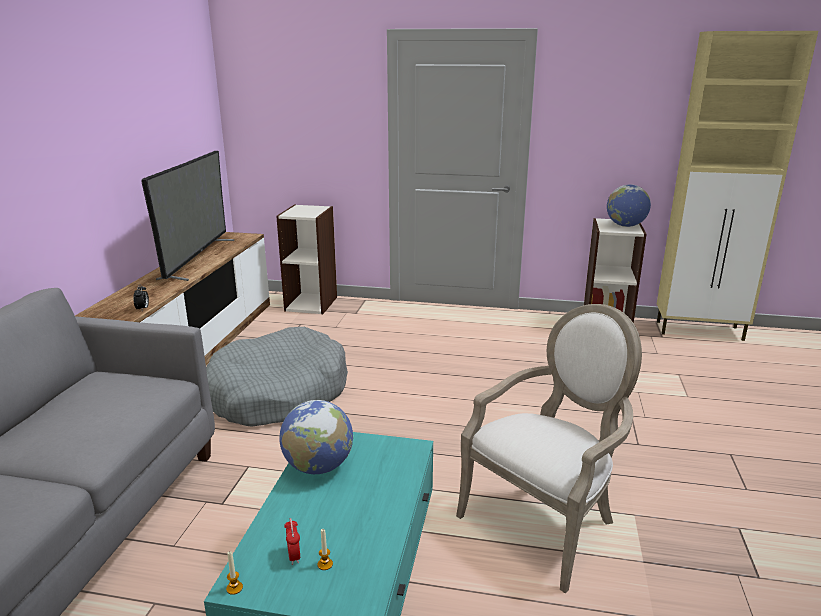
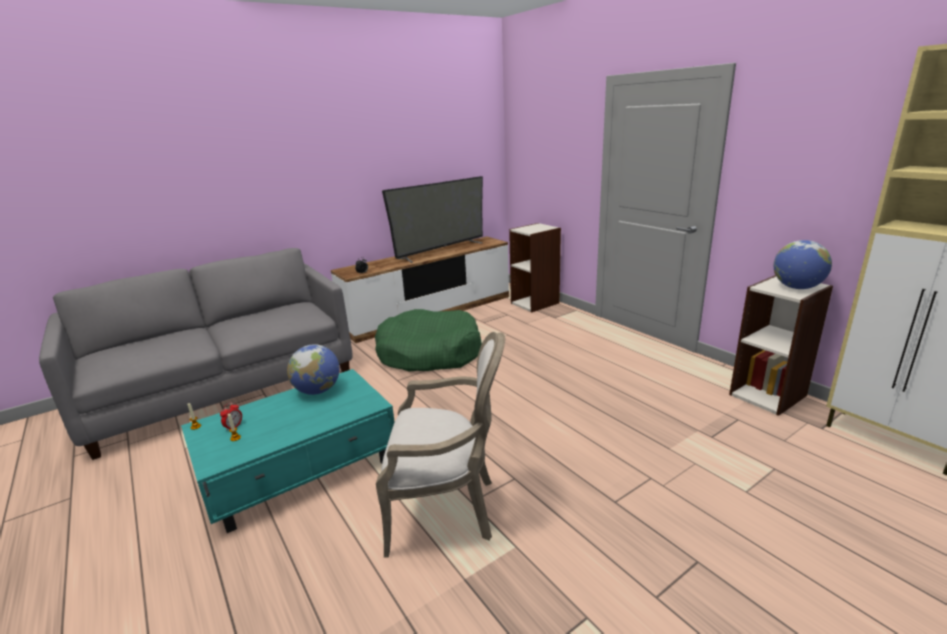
camera: 45 degrees right, 0 degrees up
(277, 393) = (429, 353): grey dog bed -> green dog bed

